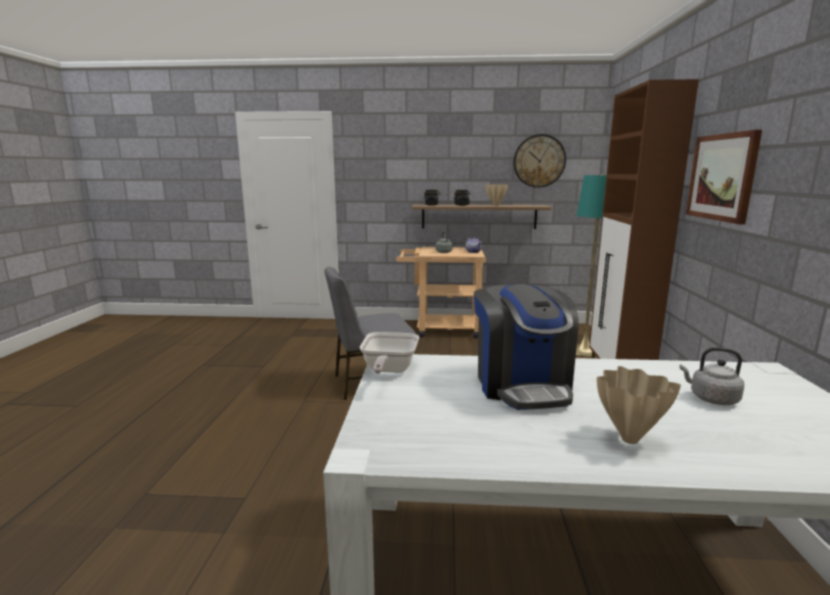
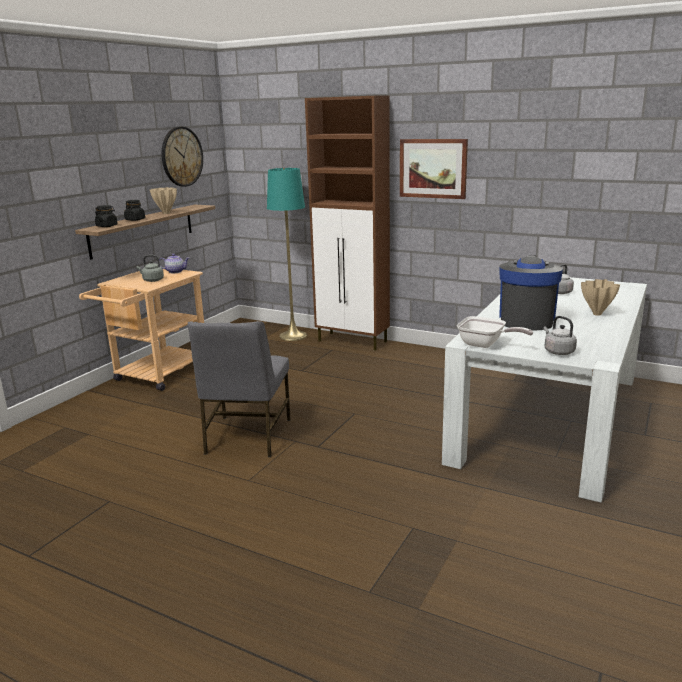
camera: 65 degrees left, 5 degrees up
(392, 416) = (558, 351): none -> grey kettle
(521, 385) = (526, 319): coffee machine -> coffee machine turned 90 degrees counterclockwise

